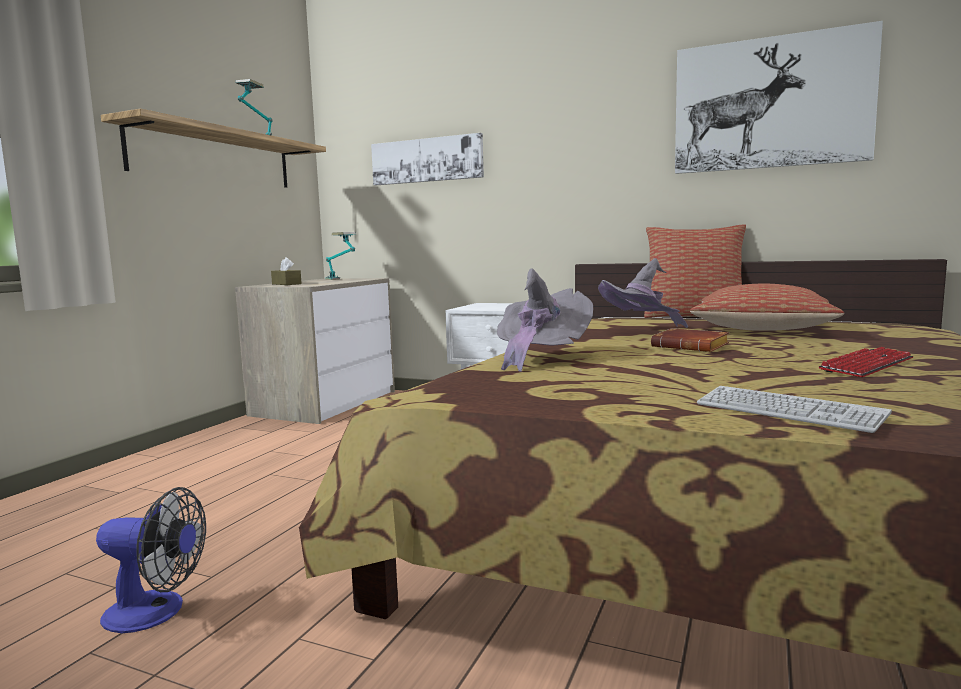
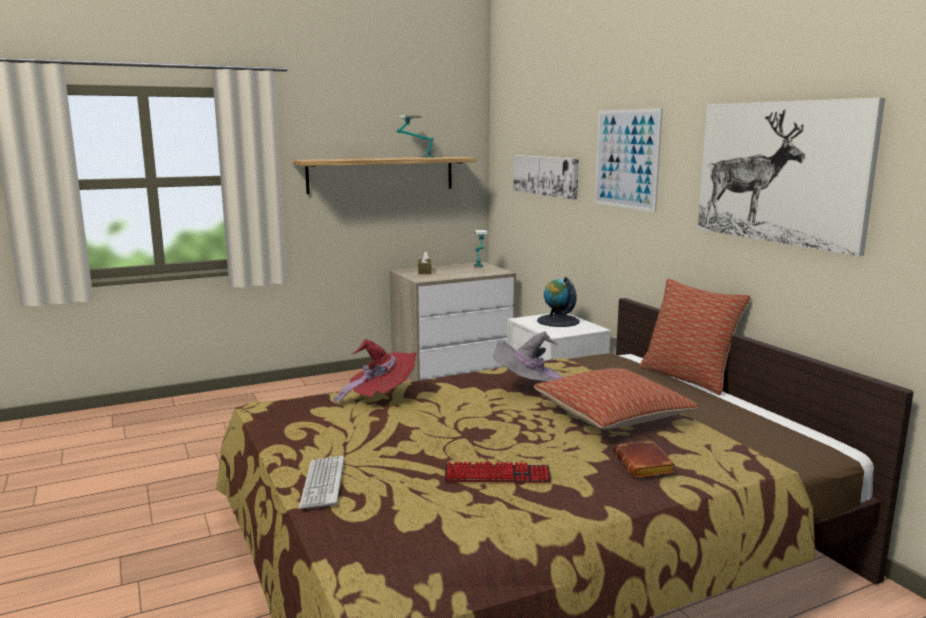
camera: 40 degrees right, 5 degrees up
(156, 612) = (184, 476): fan -> none
(496, 305) = (558, 321): none -> globe
(540, 358) = (381, 398): grey hat -> red hat
(560, 122) = (627, 159): none -> picture
(692, 347) = (483, 418): brown book -> brown book (645, 465)

